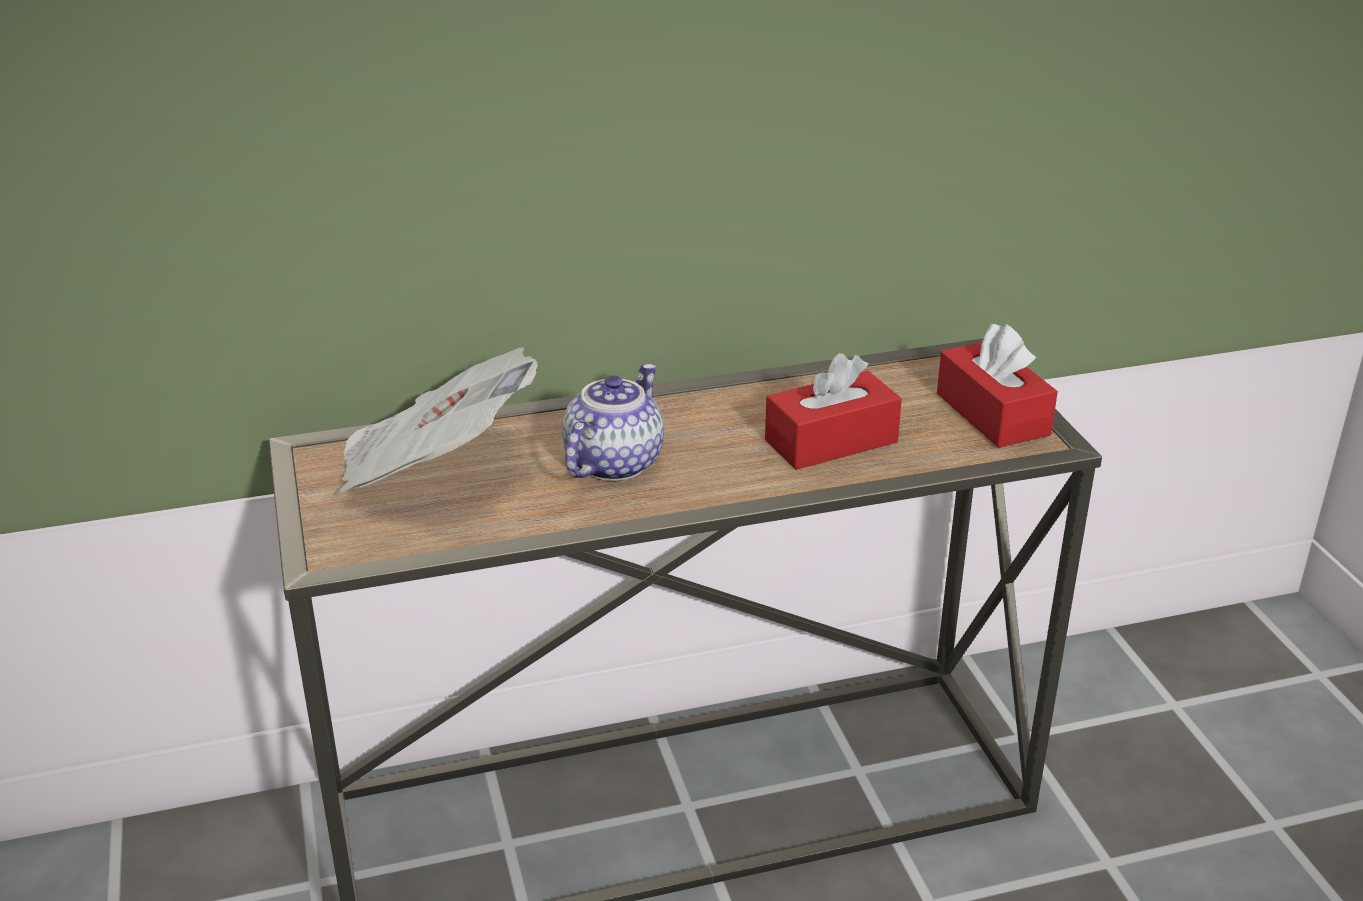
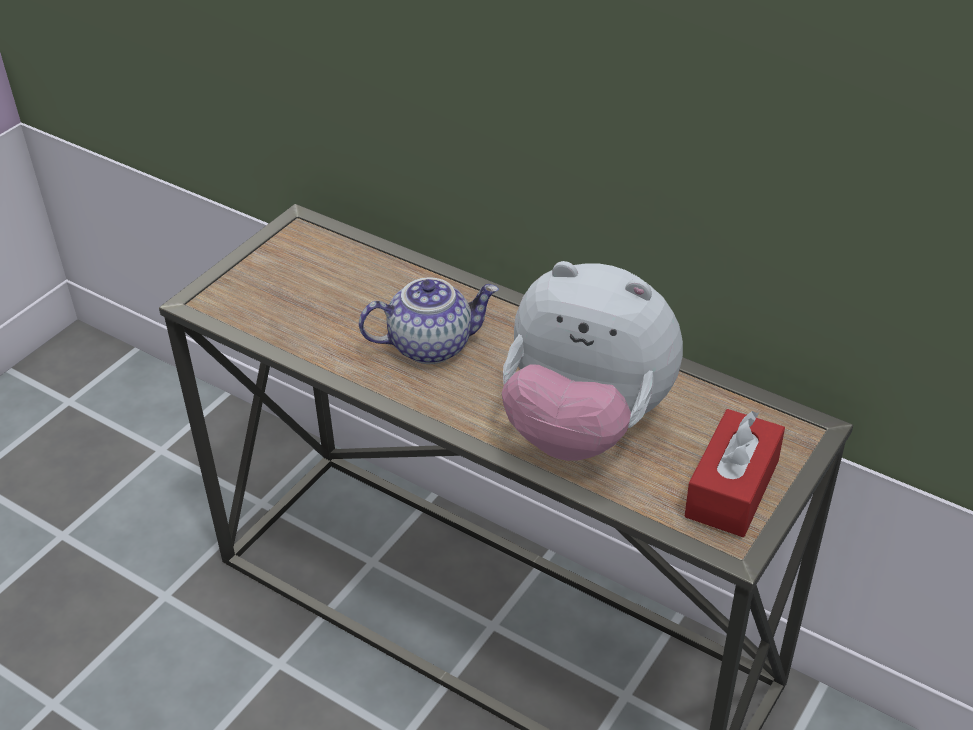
camera: 50 degrees right, 10 degrees up
(435, 467) = (336, 280): newspaper -> none
(831, 441) = (584, 426): red tissue box -> plush toy

